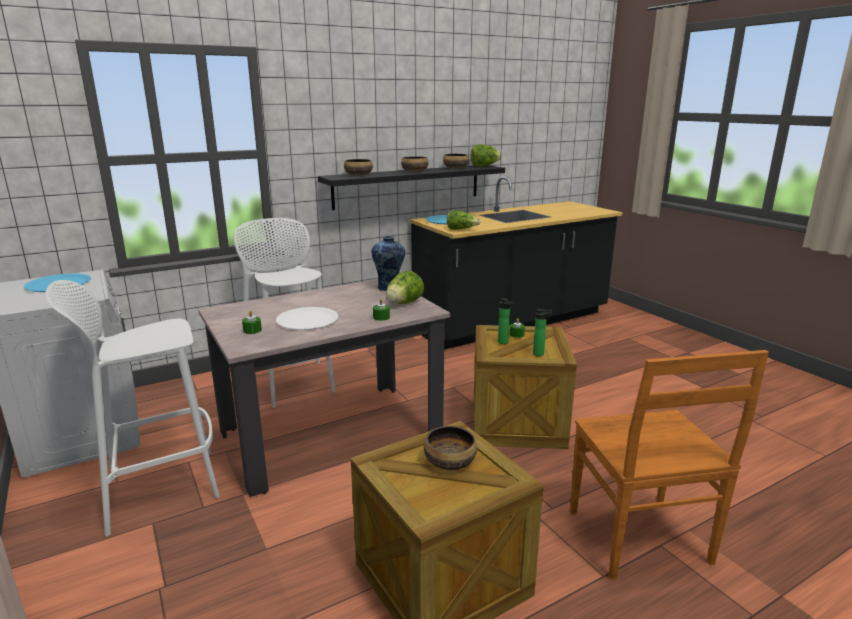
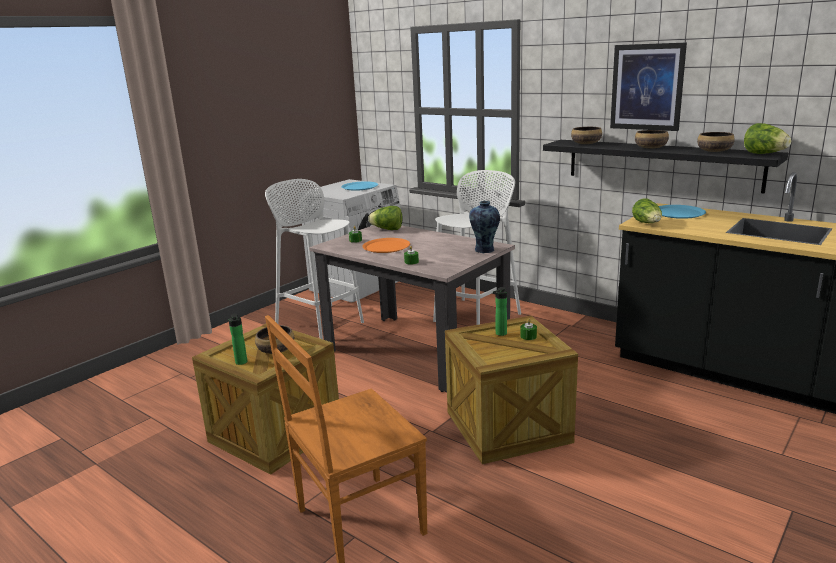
camera: 70 degrees right, 0 degrees up
(307, 320) = (386, 246): white plate -> orange plate
(392, 120) = (647, 87): none -> picture
(403, 303) = (450, 261): lettuce -> lettuce (387, 229)
(540, 354) = (492, 354): bottle -> bottle (241, 363)

